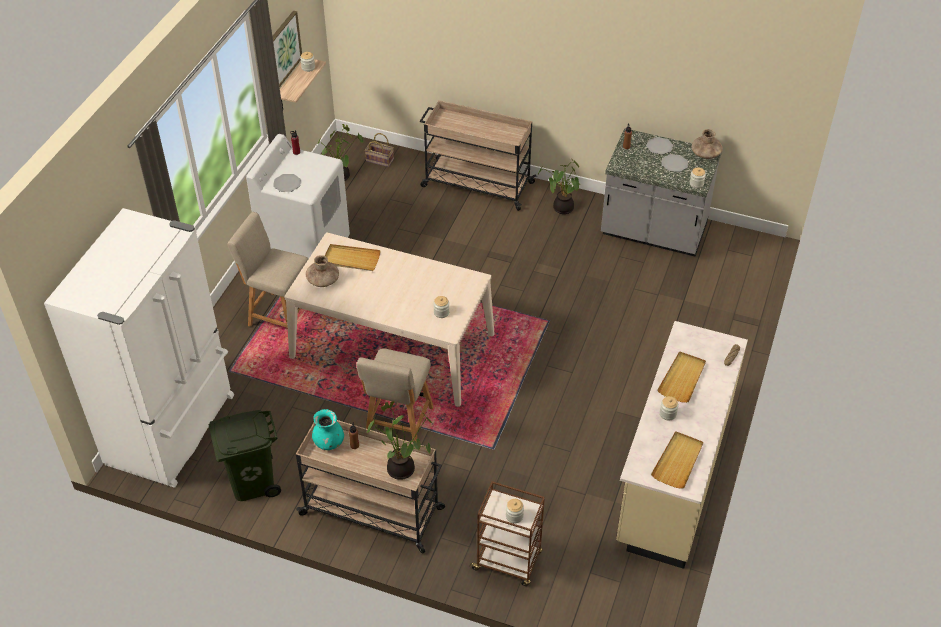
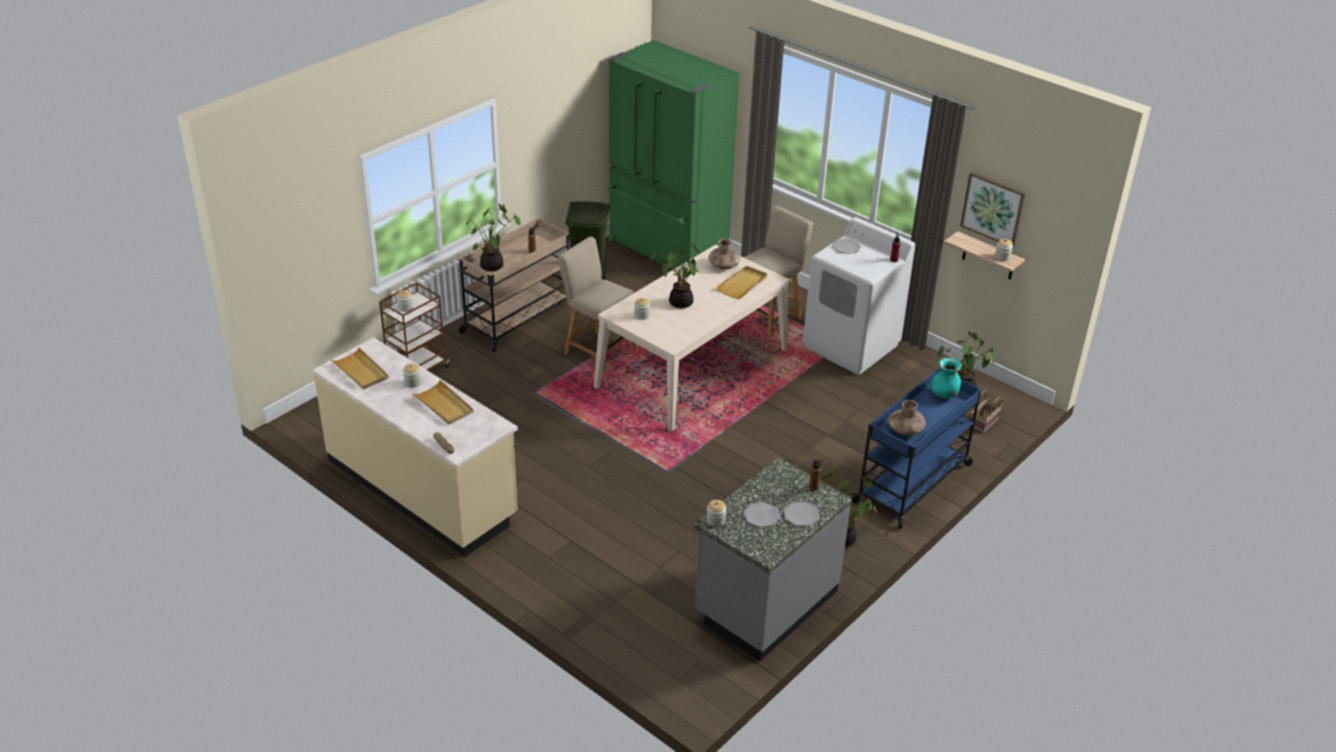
camera: 110 degrees right, 10 degrees down
(174, 430) = (666, 248): white fridge -> green fridge
(329, 442) = (544, 241): turquoise vase -> turquoise vase (944, 394)
(405, 294) = (678, 302): none -> potted plant
(476, 184) = (913, 482): beige cart -> blue cart
(705, 154) = (767, 550): brown vase -> brown vase (905, 430)

